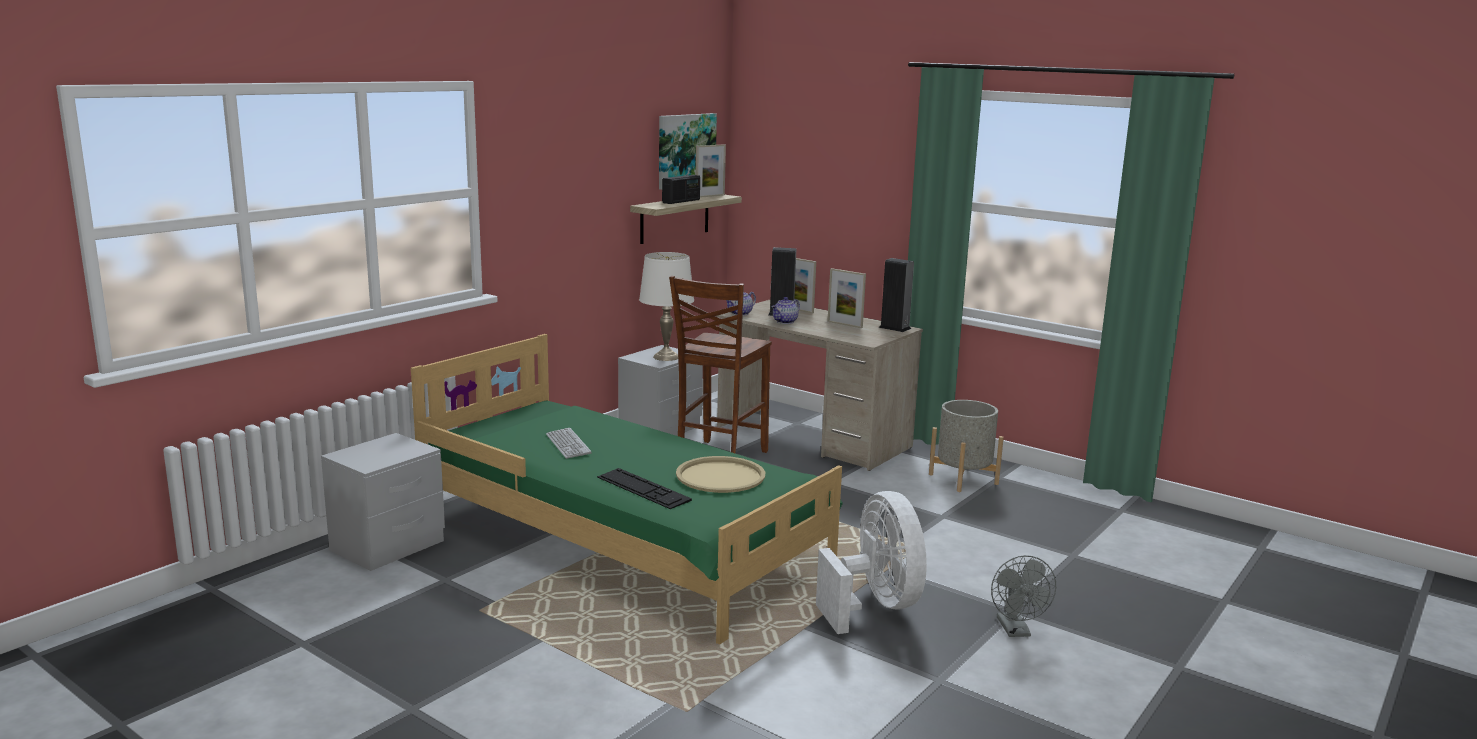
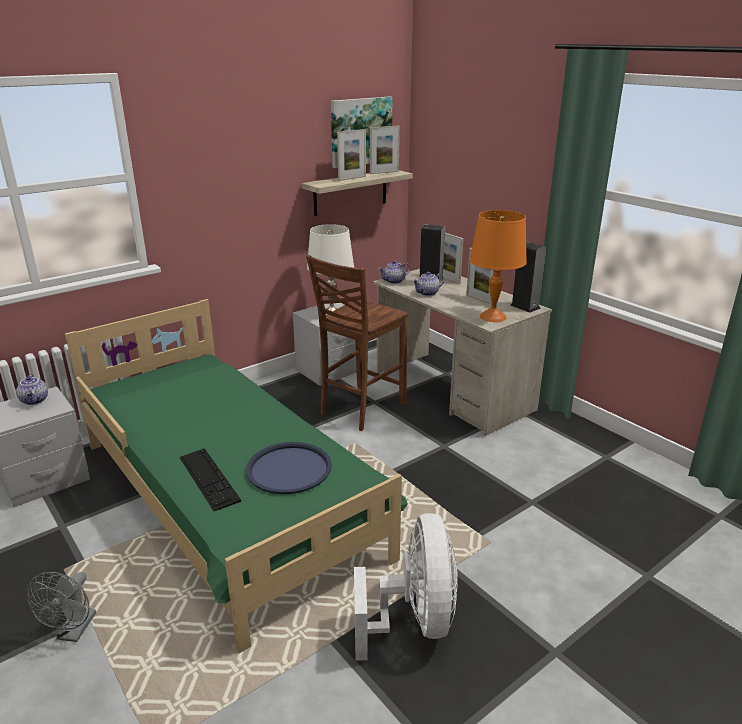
camera: 15 degrees right, 10 degrees up
(384, 445) = (35, 400): none -> teapot
(568, 444) = (185, 411): keyboard -> none
(681, 201) = (352, 178): radio -> picture frame
(720, 476) = (289, 469): beige tray -> blue tray
(868, 337) = (493, 317): none -> orange table lamp
(963, 479) = (570, 455): grey planter -> none
(1016, 631) = (546, 685): grey fan -> grey fan (74, 632)

